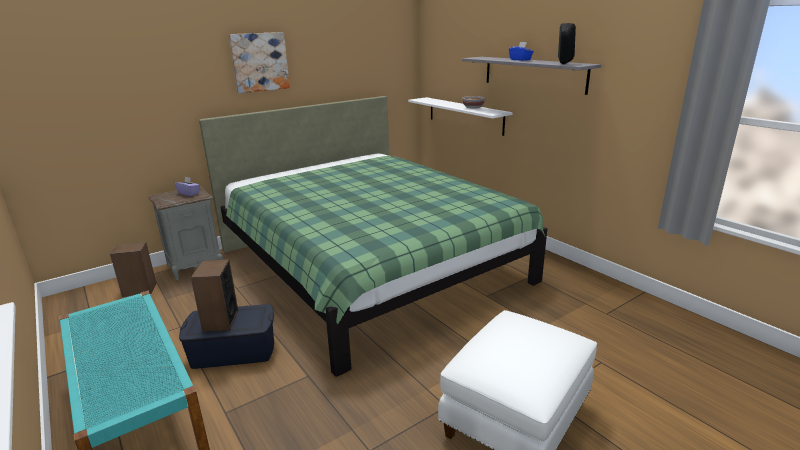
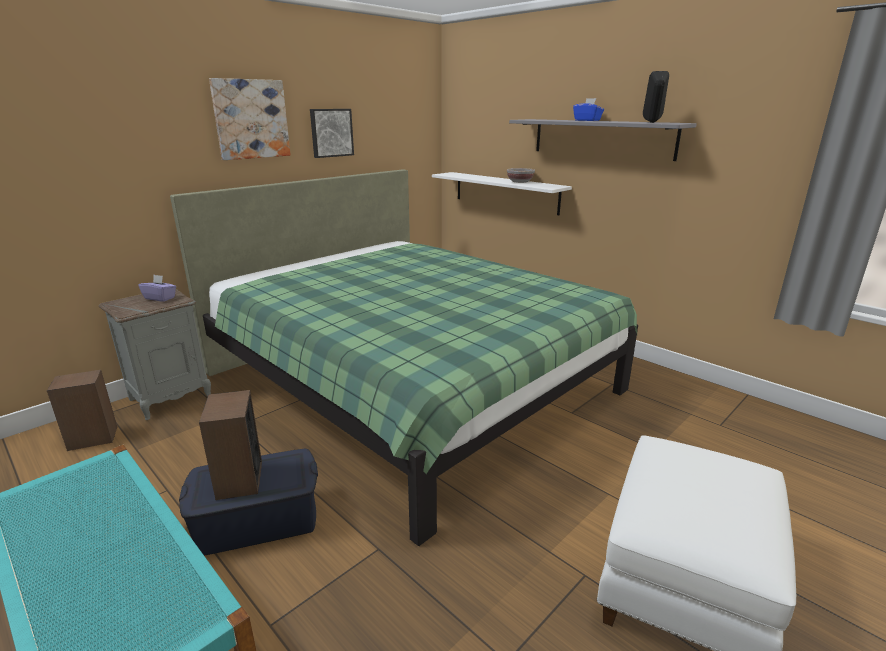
camera: 10 degrees left, 0 degrees up
(323, 69) = (331, 132): none -> picture

